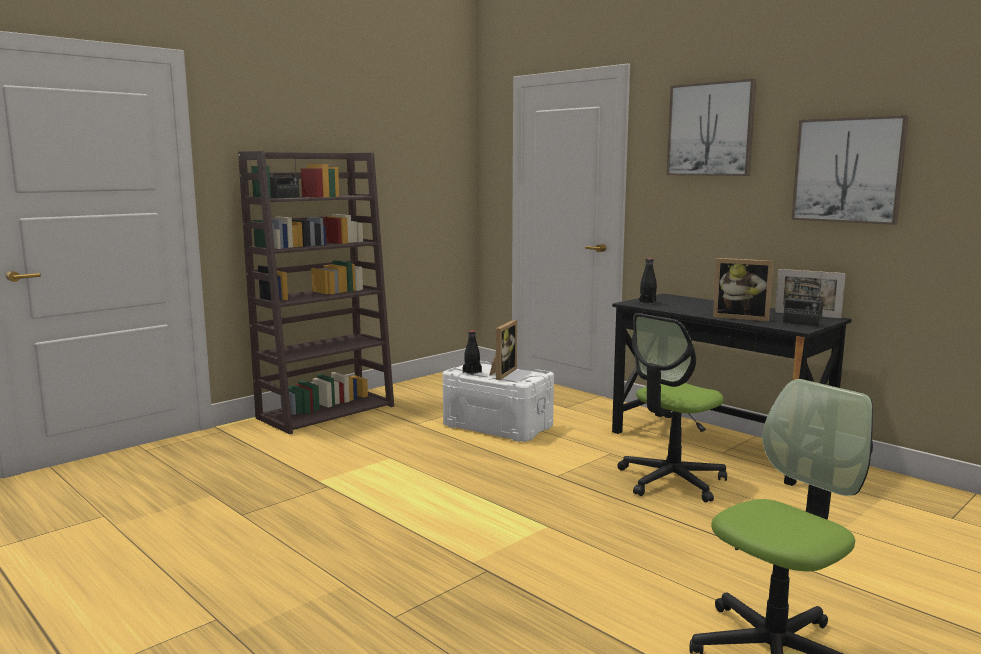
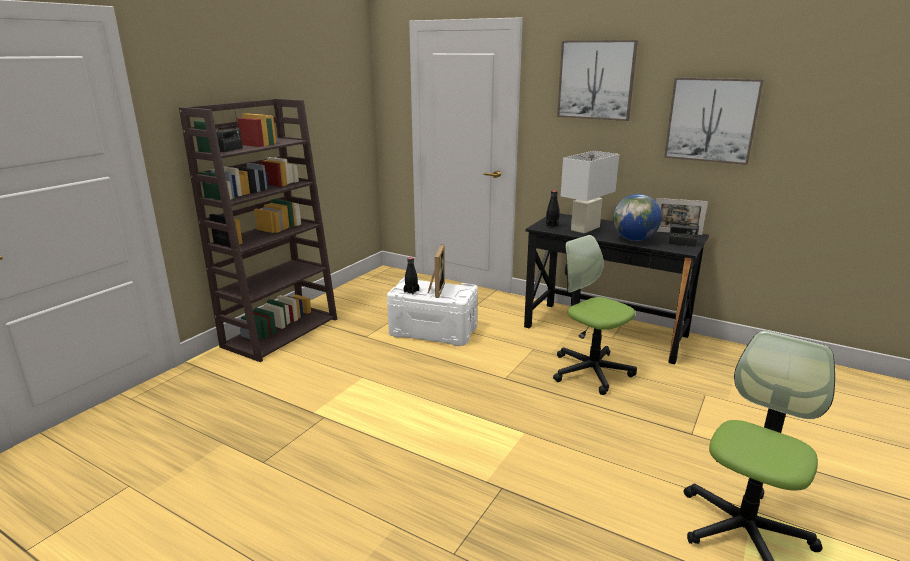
camera: 15 degrees left, 10 degrees up
(671, 481) = (591, 371): office chair -> office chair turned 105 degrees clockwise
(687, 306) = (585, 228): none -> white table lamp
(741, 317) = (634, 240): picture frame -> globe

